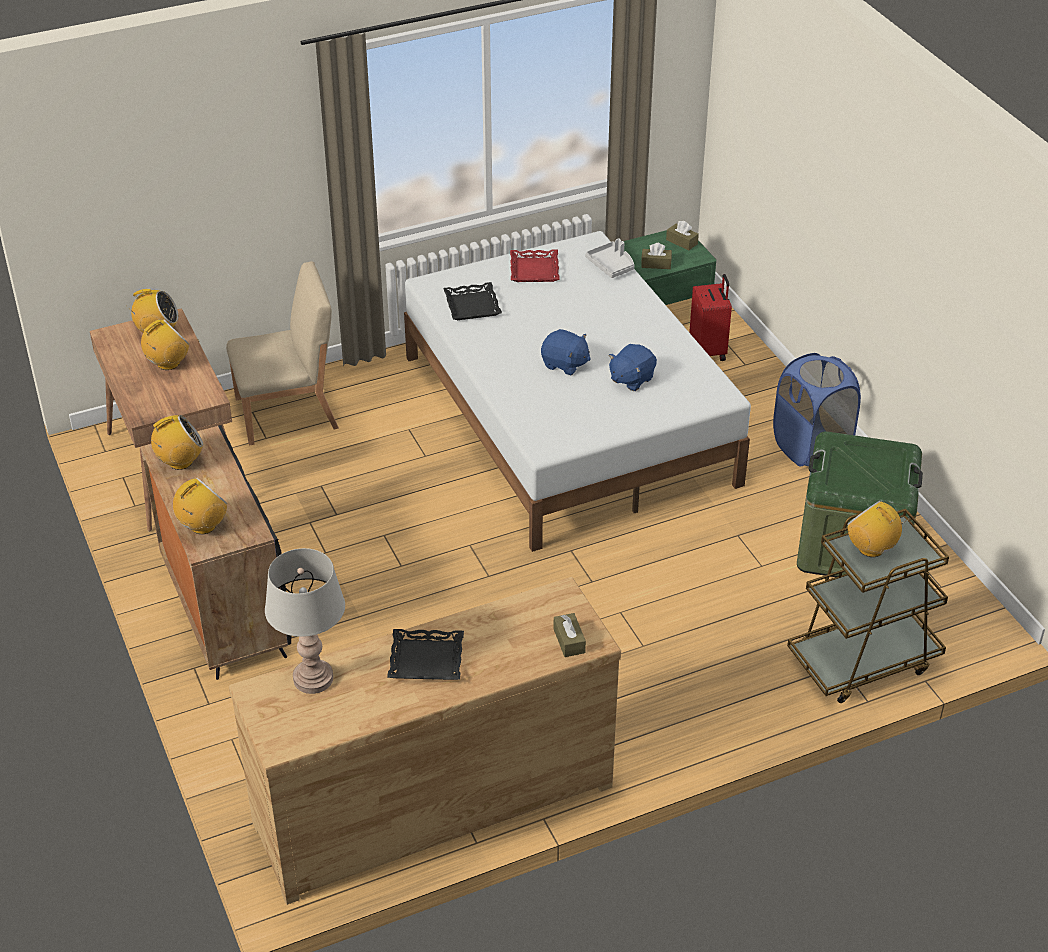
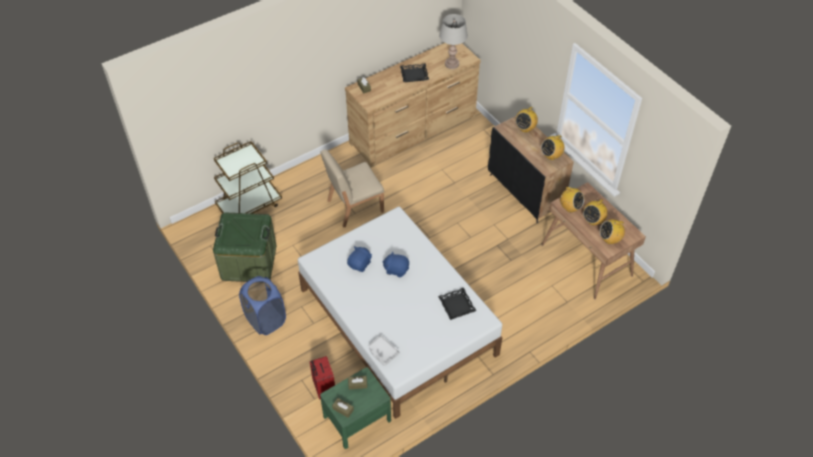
camera: 170 degrees right, 10 degrees up
(288, 413) = (548, 304): beige chair -> beige chair (354, 206)
(534, 270) = (428, 341): red tray -> none
(871, 548) = (245, 162): radio -> radio (570, 208)

